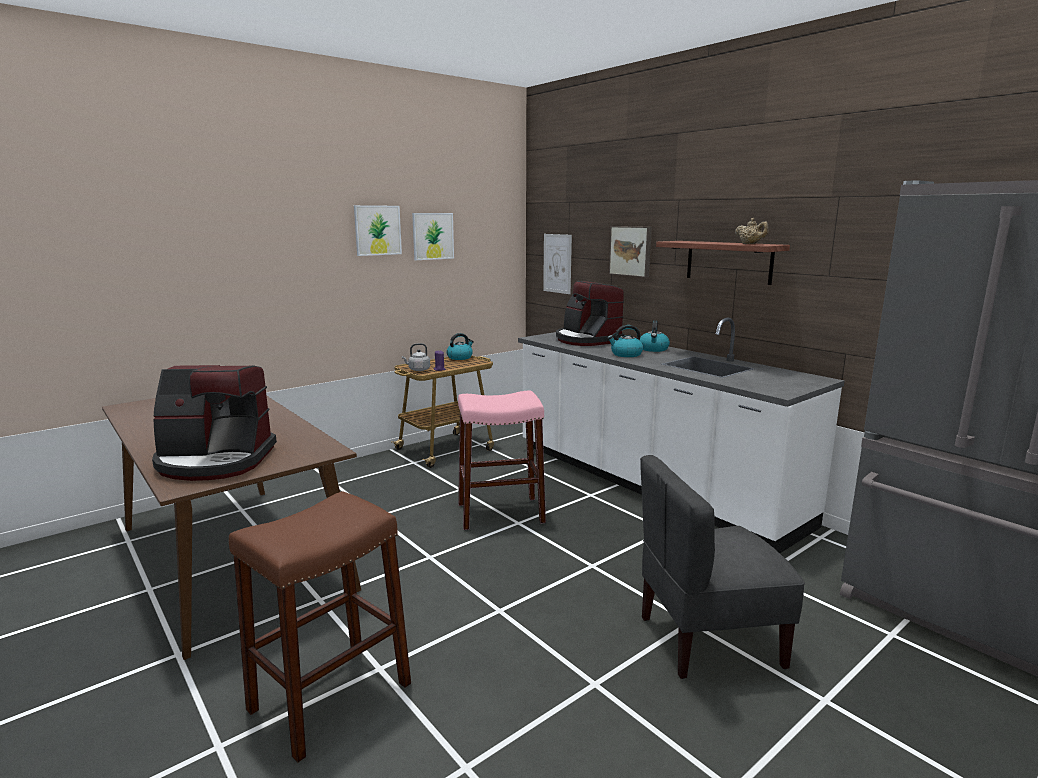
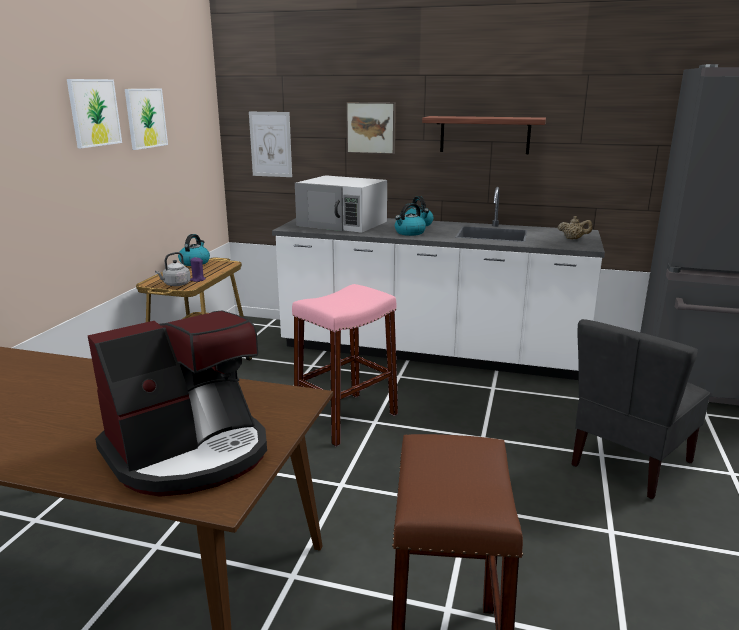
camera: 35 degrees left, 5 degrees up
(587, 340) = (343, 223): coffee machine -> white microwave
(750, 244) = (521, 118): beige teapot -> beige teapot (573, 239)

